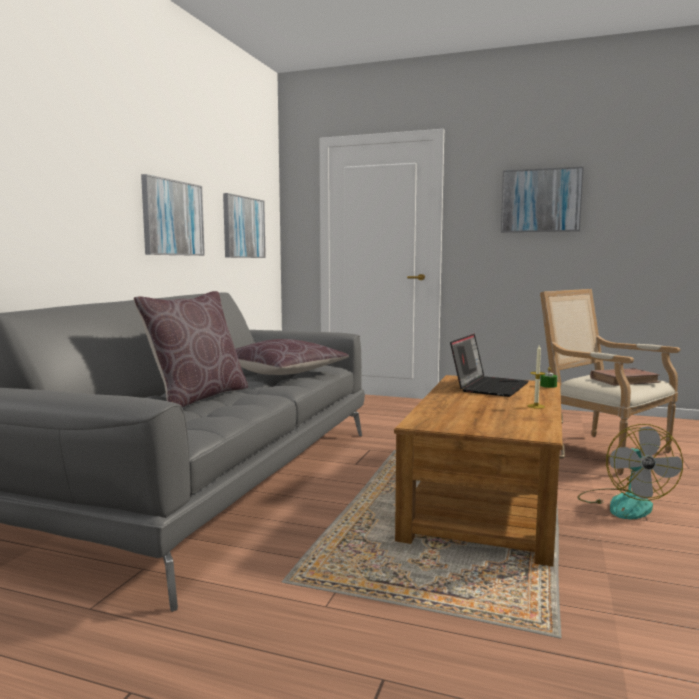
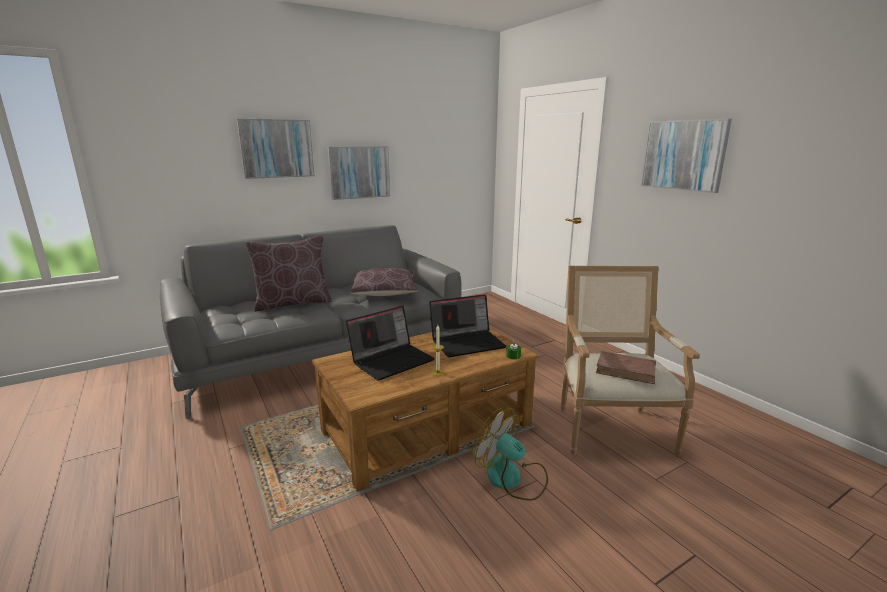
camera: 40 degrees right, 10 degrees up
(243, 227) = (442, 170): picture -> picture (277, 148)
(473, 409) = (392, 360): none -> laptop
(624, 504) = (511, 478): fan -> fan turned 90 degrees clockwise

